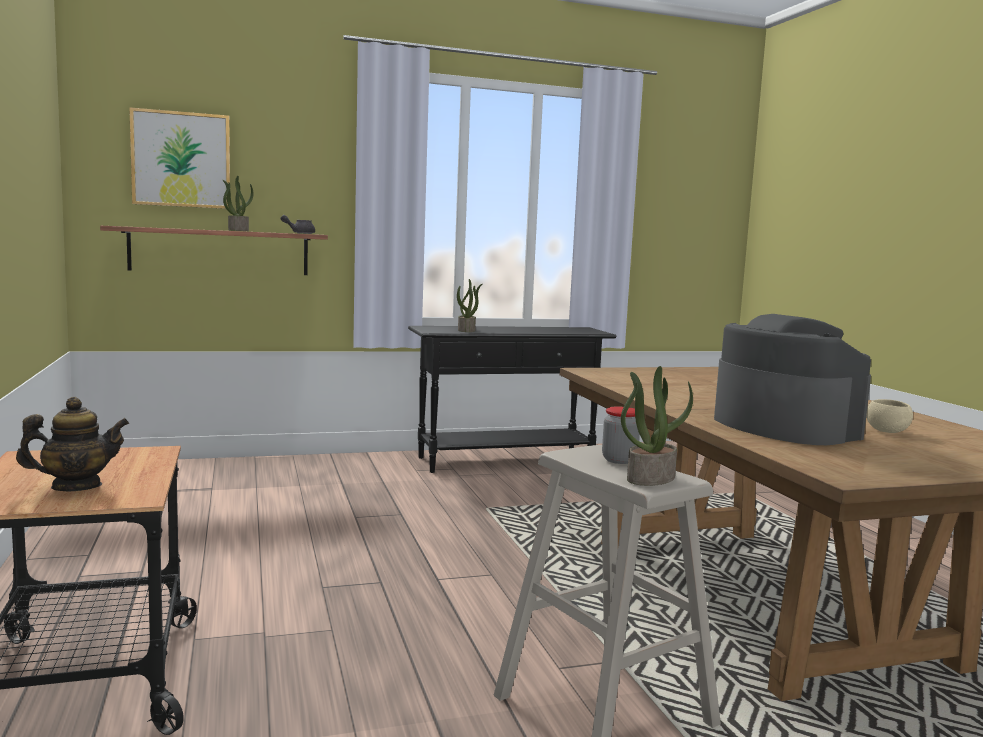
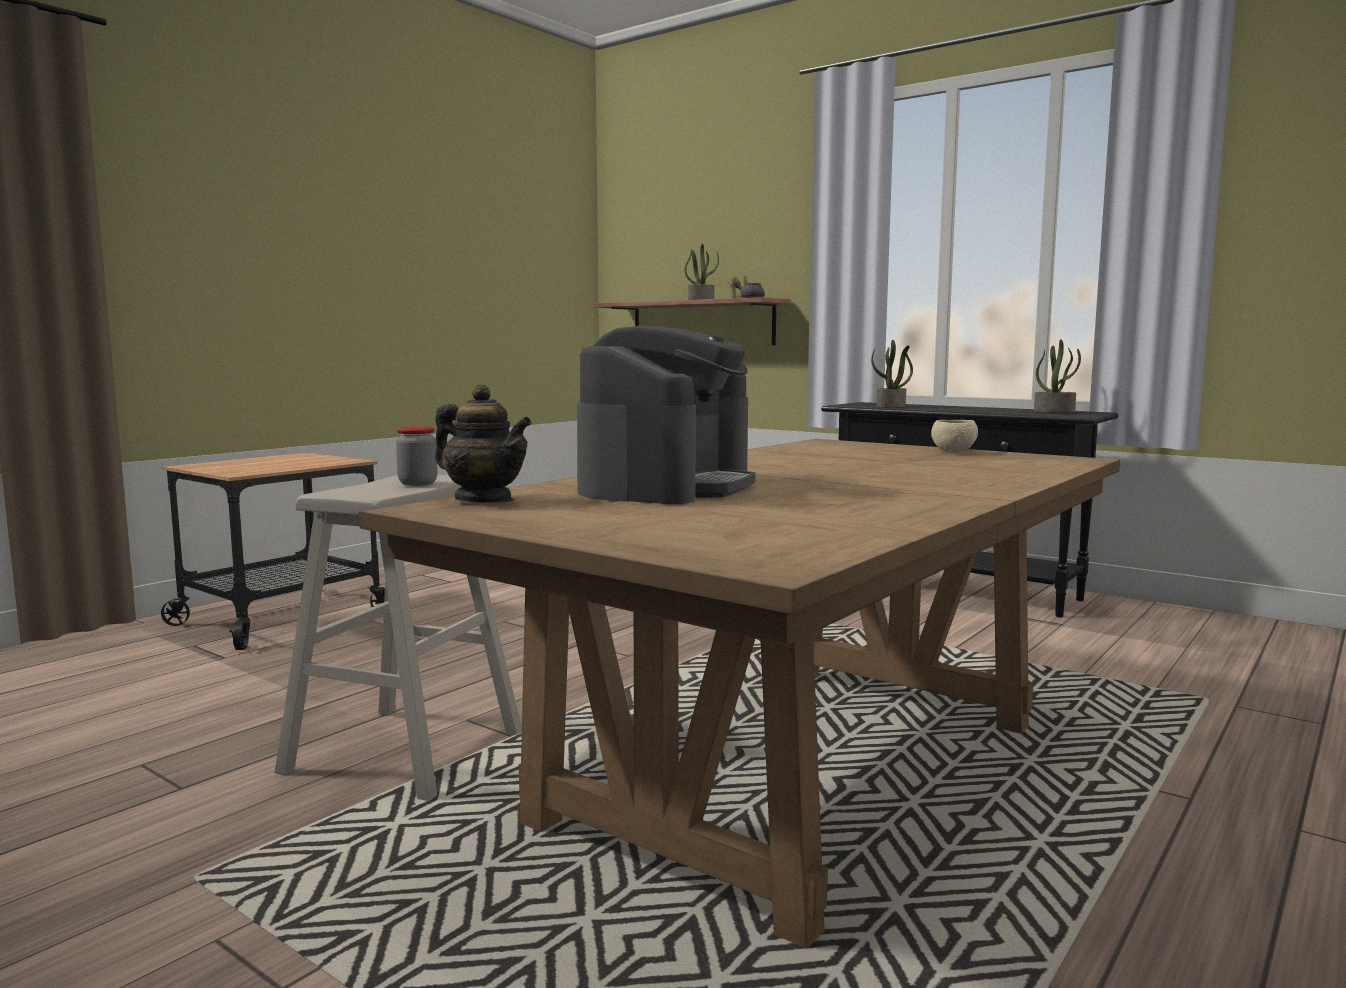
camera: 55 degrees right, 0 degrees up
(76, 487) = (247, 466): teapot -> teapot (484, 500)
(181, 159) = (674, 235): picture -> none
(650, 478) = (357, 491): potted plant -> potted plant (1054, 411)
(886, 431) = (760, 507): beige bowl -> beige bowl (953, 452)

